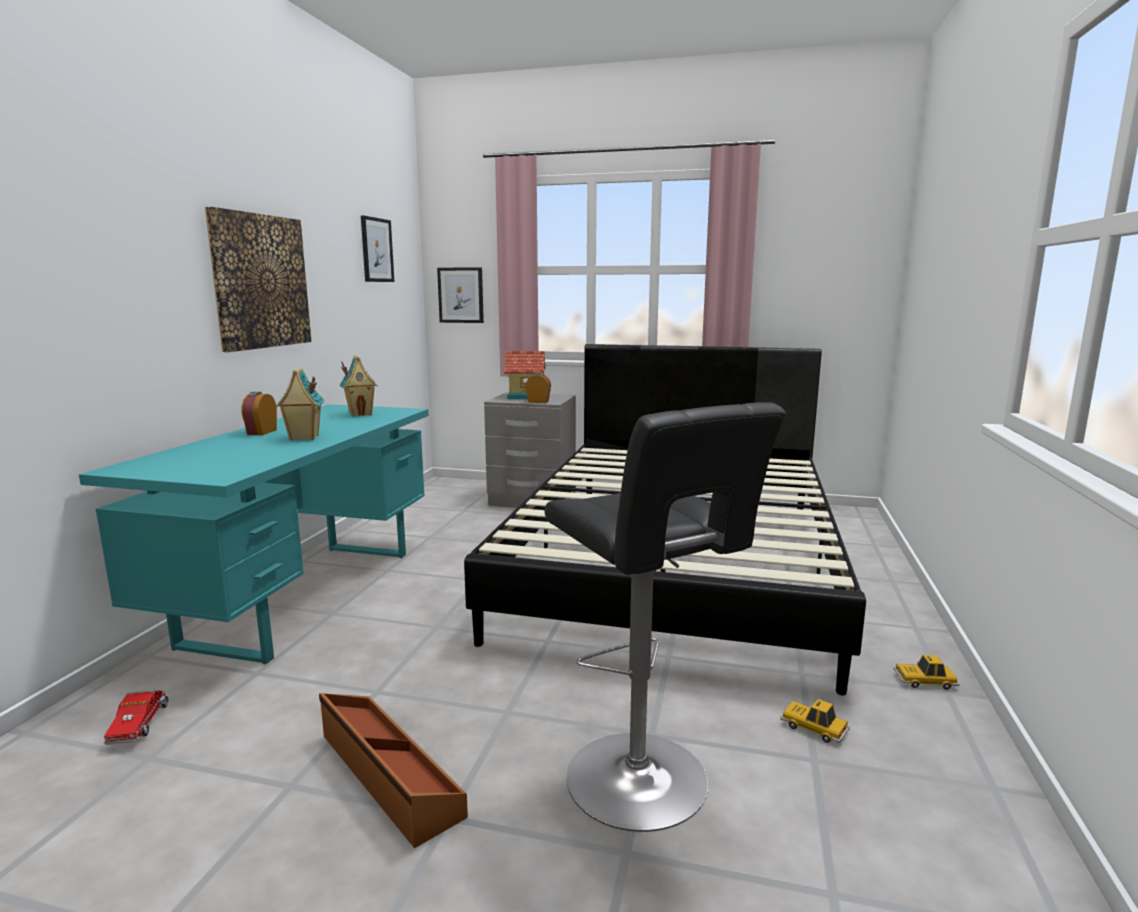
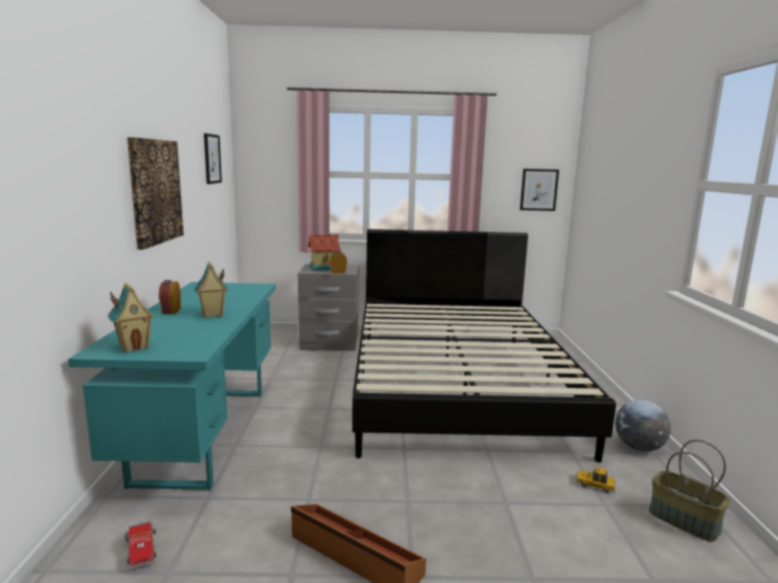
camera: 15 degrees left, 0 degrees up
(360, 414) = (229, 290): toy house -> toy house (134, 347)
(461, 295) = (265, 190): picture -> picture (539, 189)
(643, 785) = (519, 535): black stool -> none
(924, 681) = (639, 448): toy car -> globe
(942, 806) = (683, 521): none -> basket

